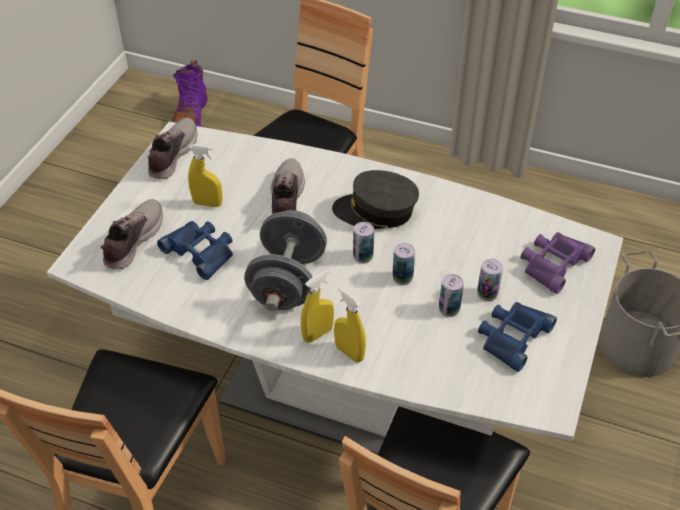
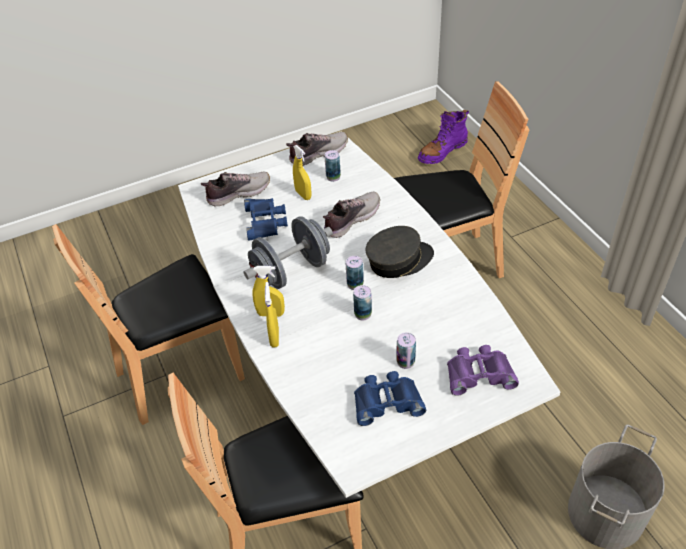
camera: 45 degrees right, 0 degrees up
(376, 211) = (399, 260): grey cap -> grey cap turned 105 degrees clockwise
(449, 309) = (367, 354): can -> can (333, 177)

